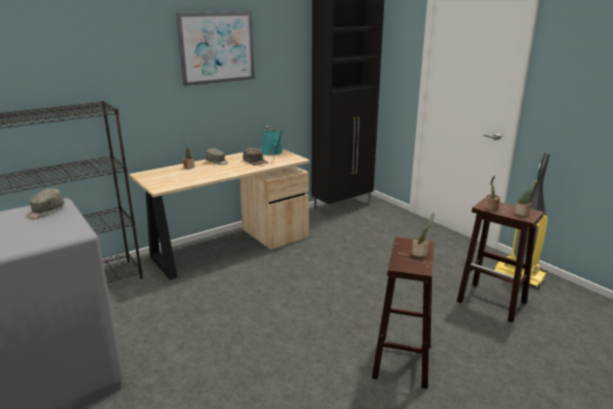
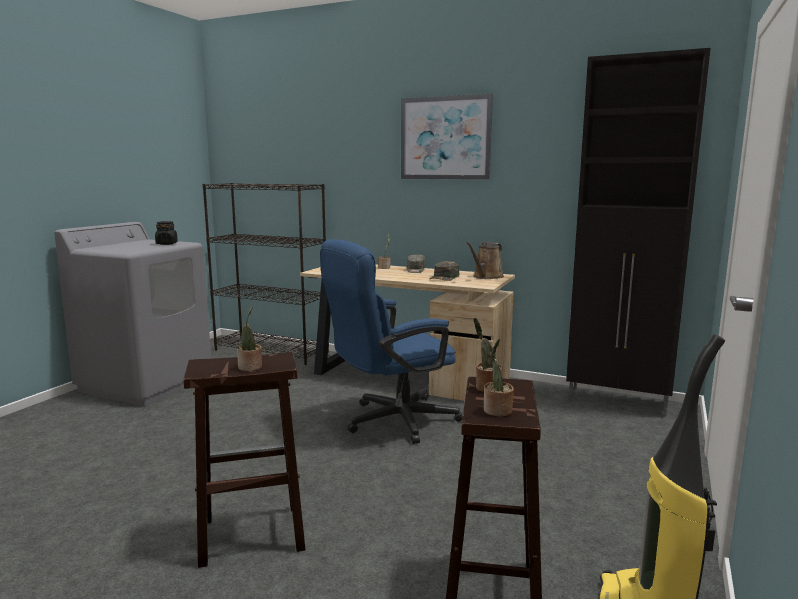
camera: 60 degrees right, 10 degrees down
(45, 211) = (166, 244): grey cap -> black jar
(272, 152) = (486, 277): turquoise watering can -> brown watering can
(297, 274) = (391, 421): none -> blue office chair

